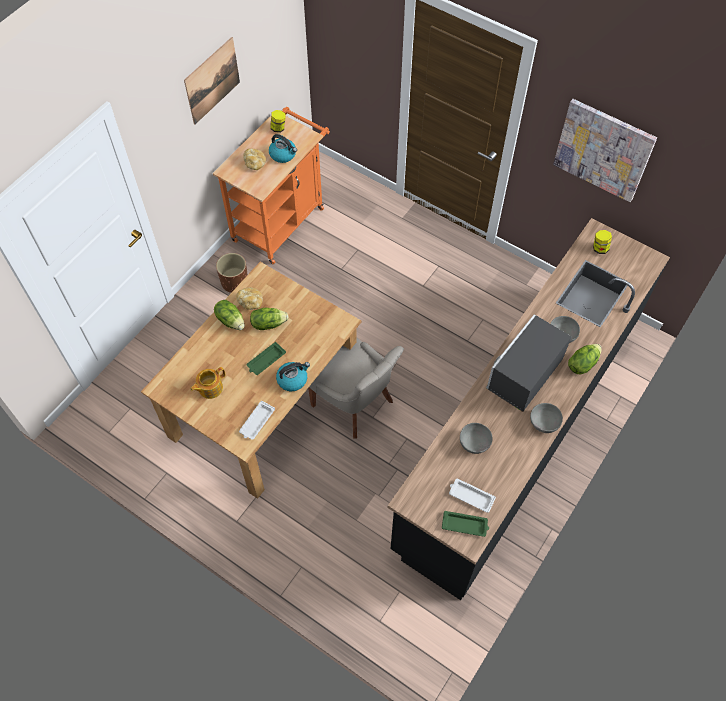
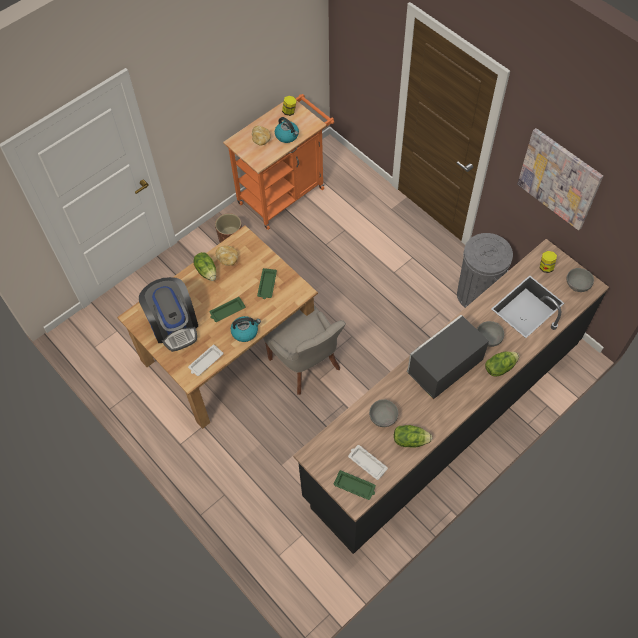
camera: 15 degrees right, 0 degrees up
(210, 388) = (174, 325): teapot -> coffee machine
(212, 81) = (229, 62): picture -> none
(268, 323) = (238, 280): lettuce -> lettuce (410, 440)
(303, 323) = (267, 285): none -> green tray
(517, 293) = (476, 294): none -> grey trash can
(543, 423) = (449, 413): grey bowl -> grey bowl (576, 285)

